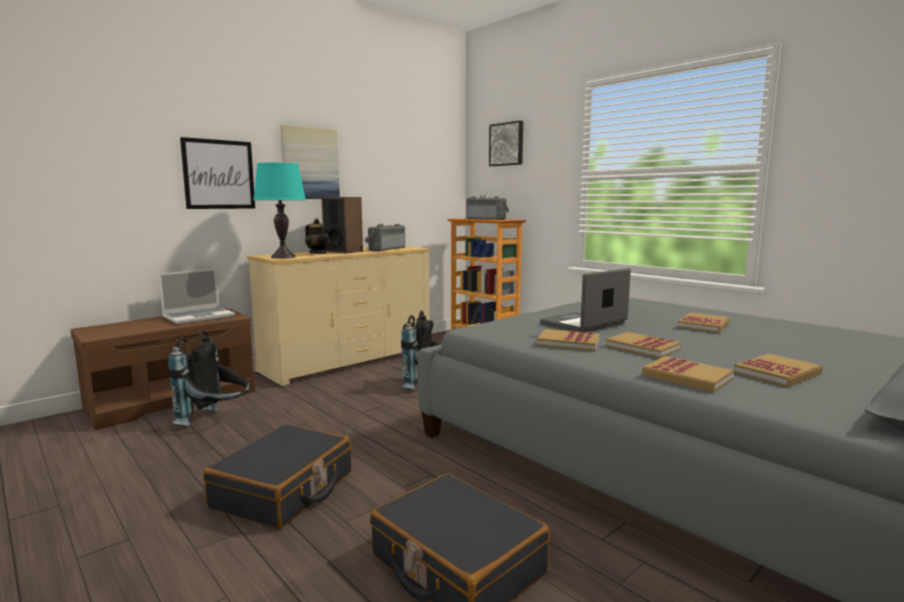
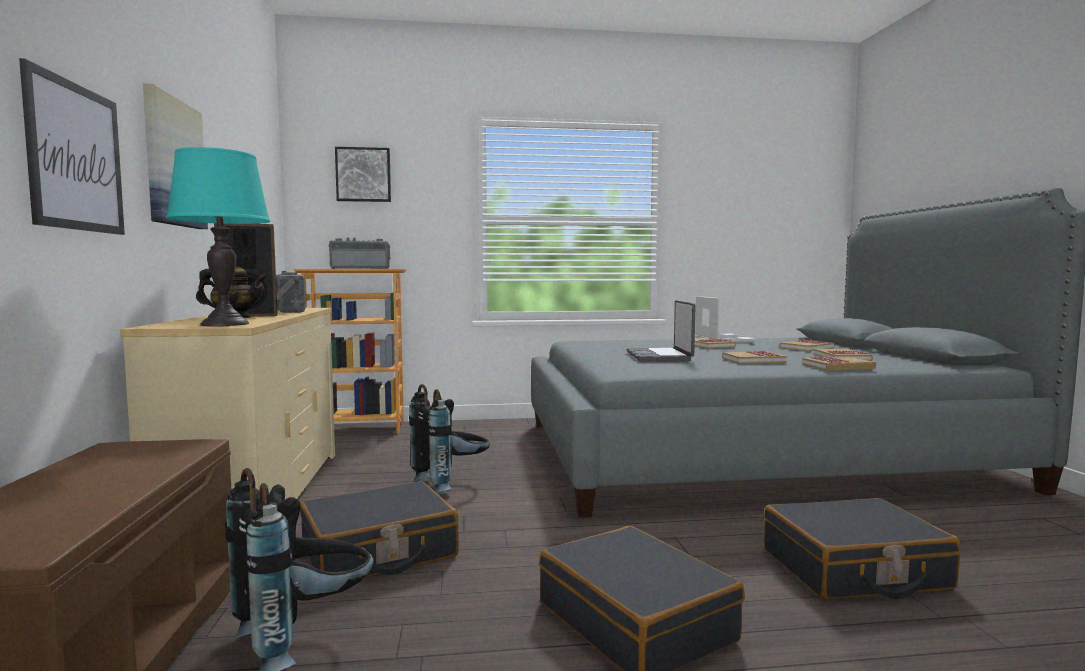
camera: 55 degrees left, 5 degrees down
(199, 317) = (123, 461): laptop -> laptop (722, 340)
(313, 404) = (379, 552): none -> black suitcase
(568, 343) = (716, 366): book -> book (806, 348)

